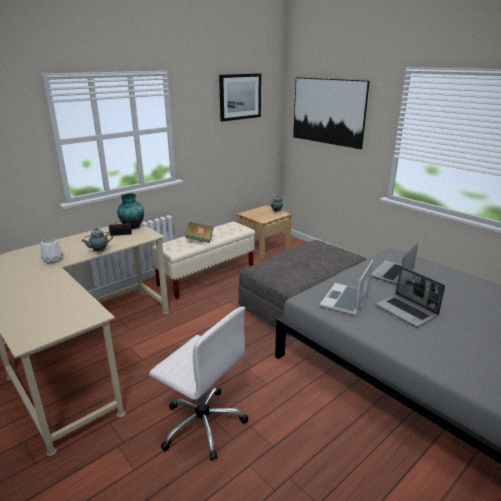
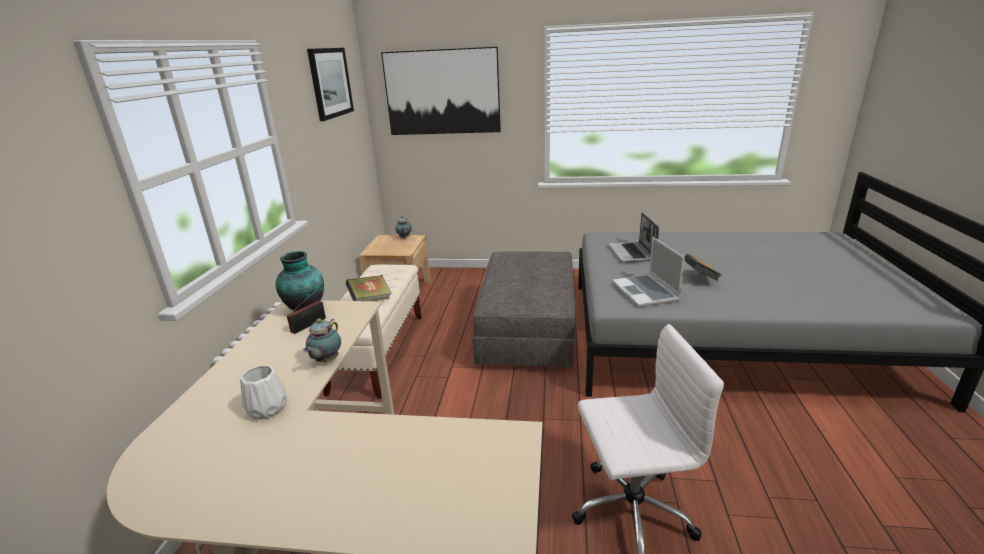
camera: 40 degrees left, 0 degrees up
(407, 311) = (700, 278): laptop -> book

